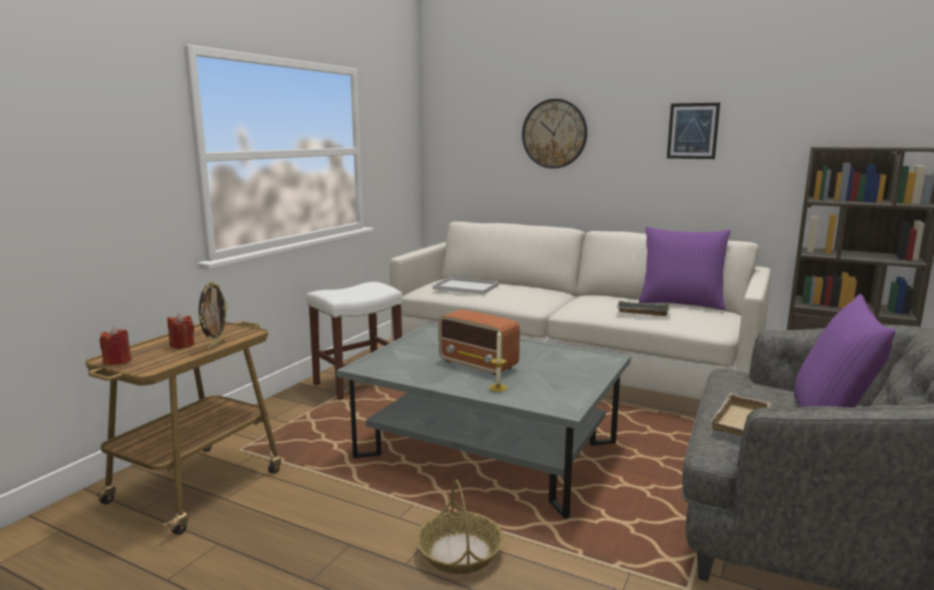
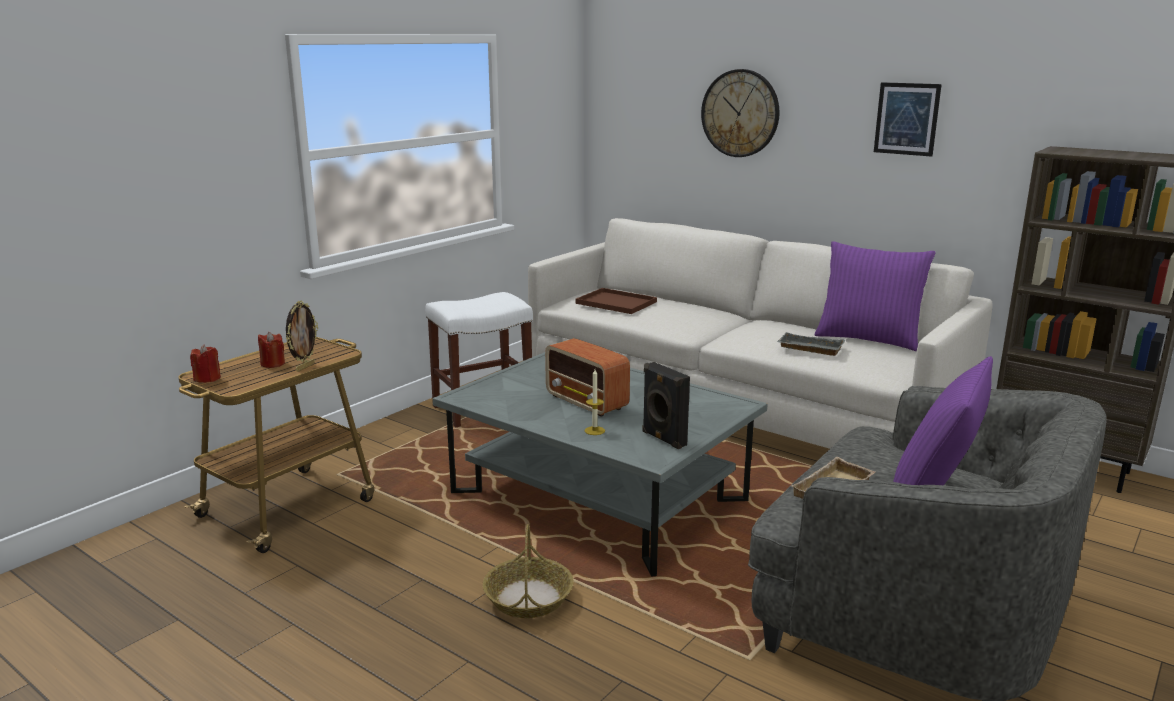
camera: 10 degrees right, 5 degrees up
(464, 287) = (614, 302): white tray -> brown tray
(562, 390) = (663, 439): none -> black speaker

